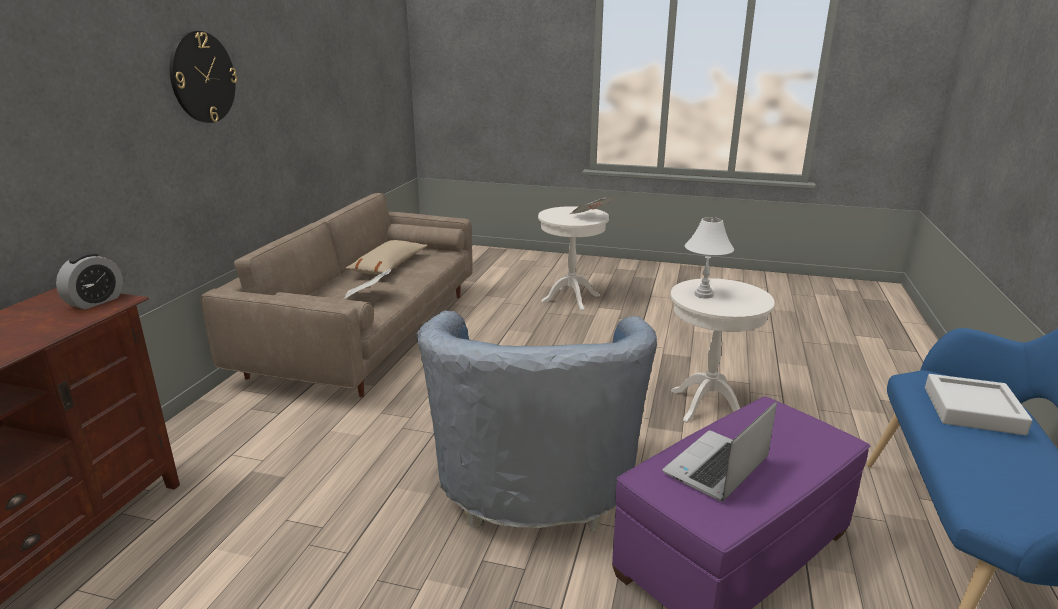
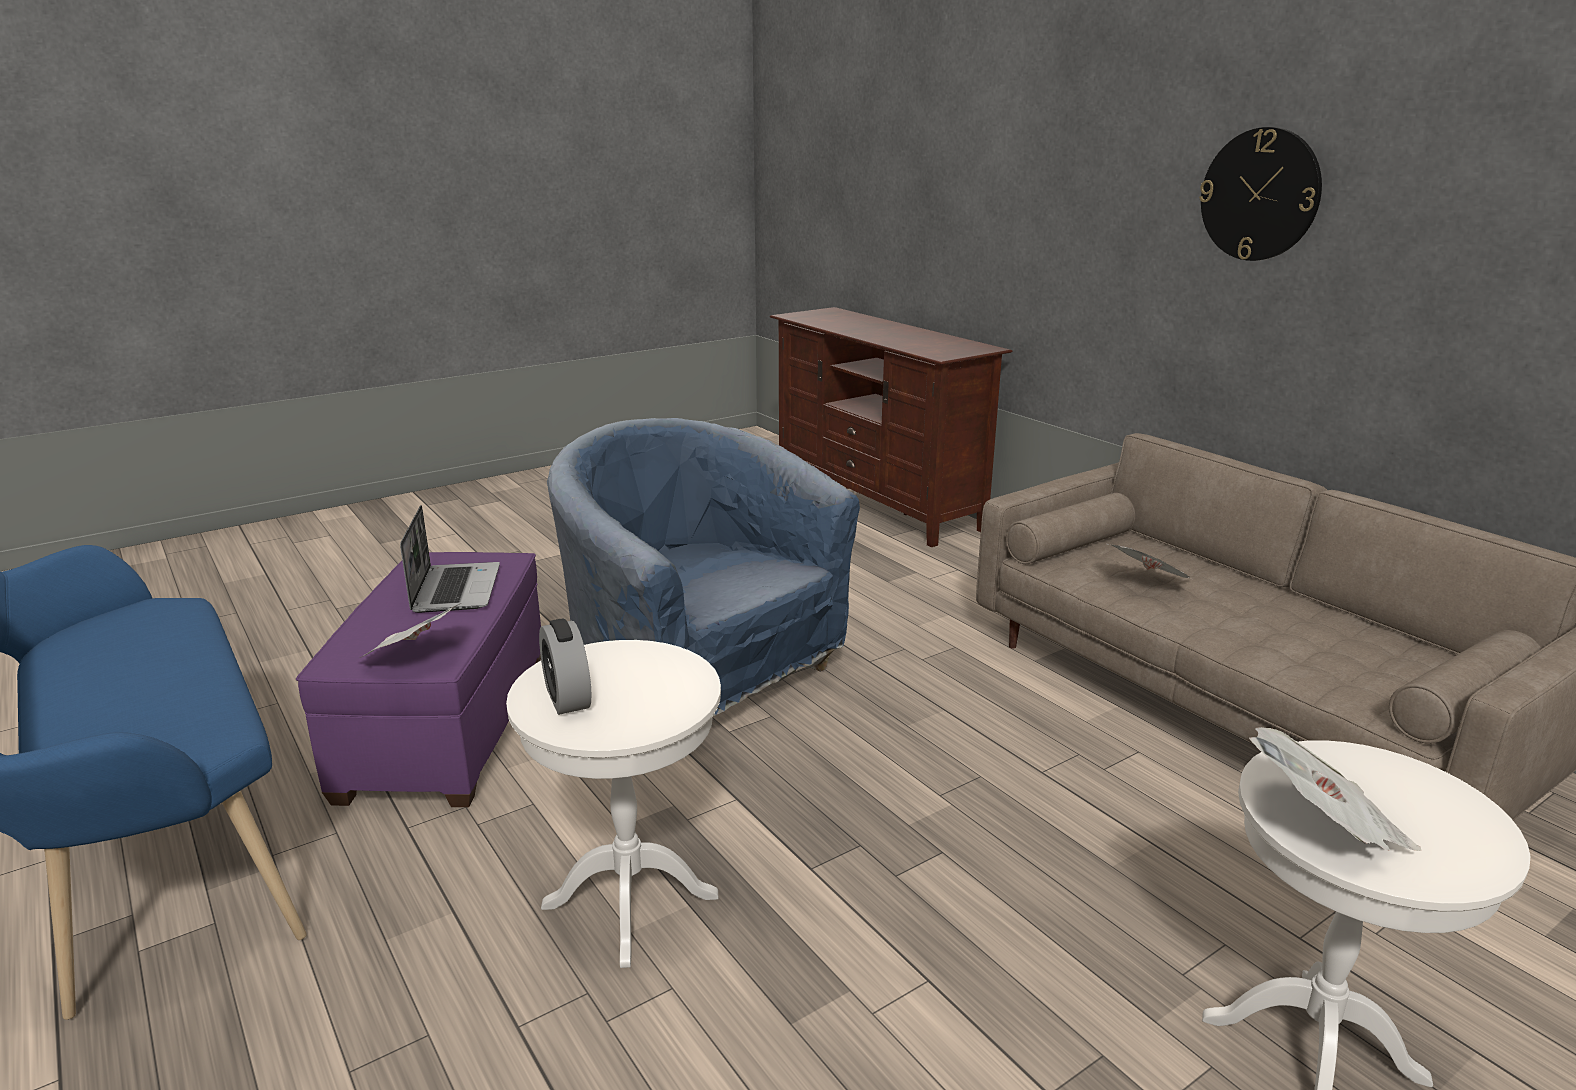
camera: 130 degrees right, 0 degrees up
(95, 302) = (949, 352): alarm clock -> alarm clock (567, 697)
(388, 266) = (1321, 637): beige pillow -> none
(703, 294) = (644, 674): white table lamp -> none
(784, 421) = (412, 657): none -> newspaper
(972, 410) = (142, 713): grey tray -> none

